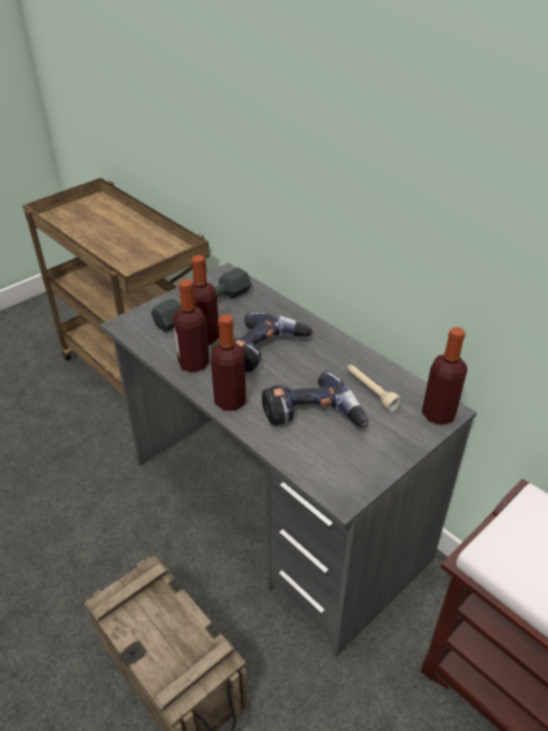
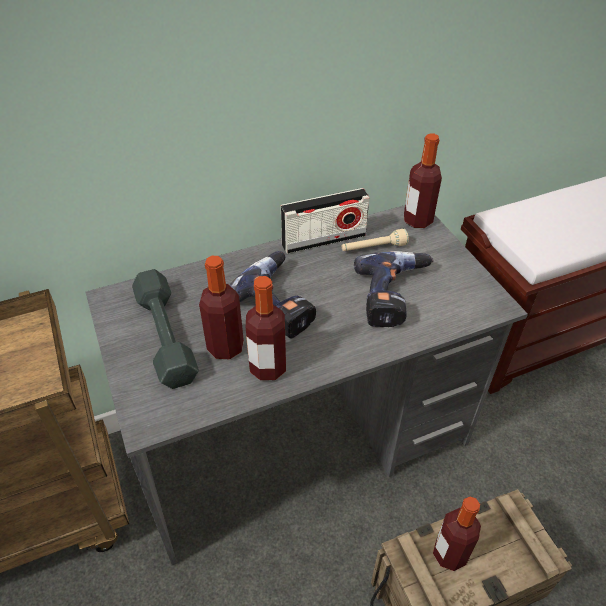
camera: 70 degrees left, 5 degrees up
(230, 401) = (346, 350): bottle -> bottle (449, 554)
(361, 358) = (324, 240): none -> radio

